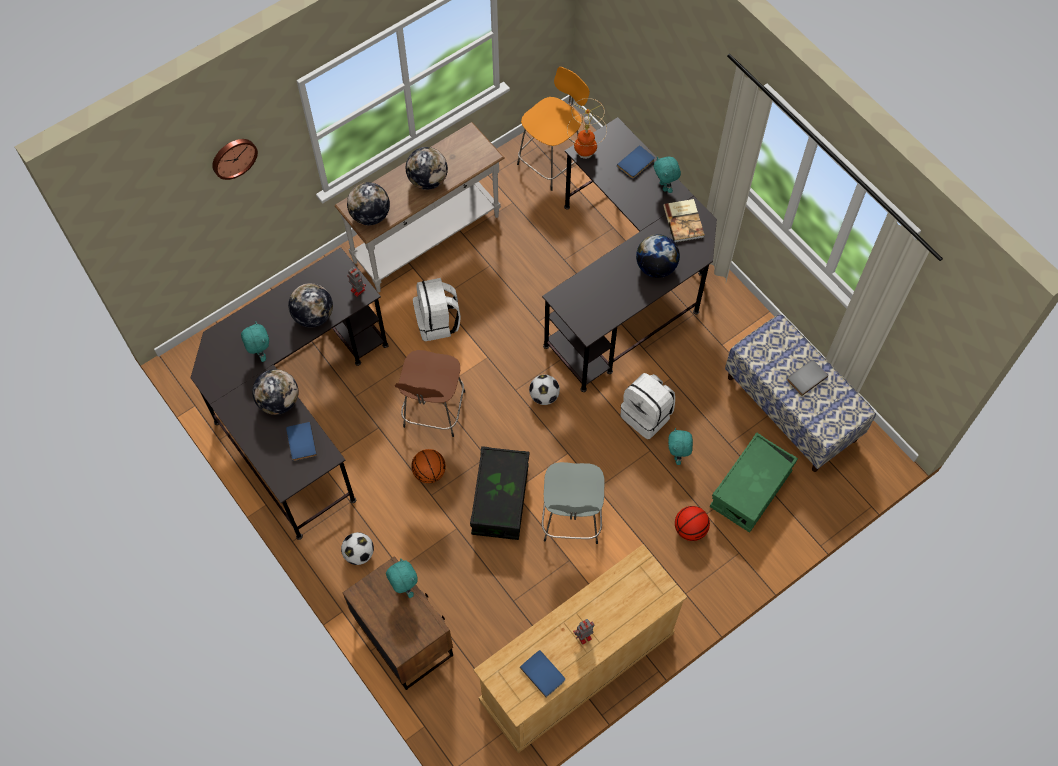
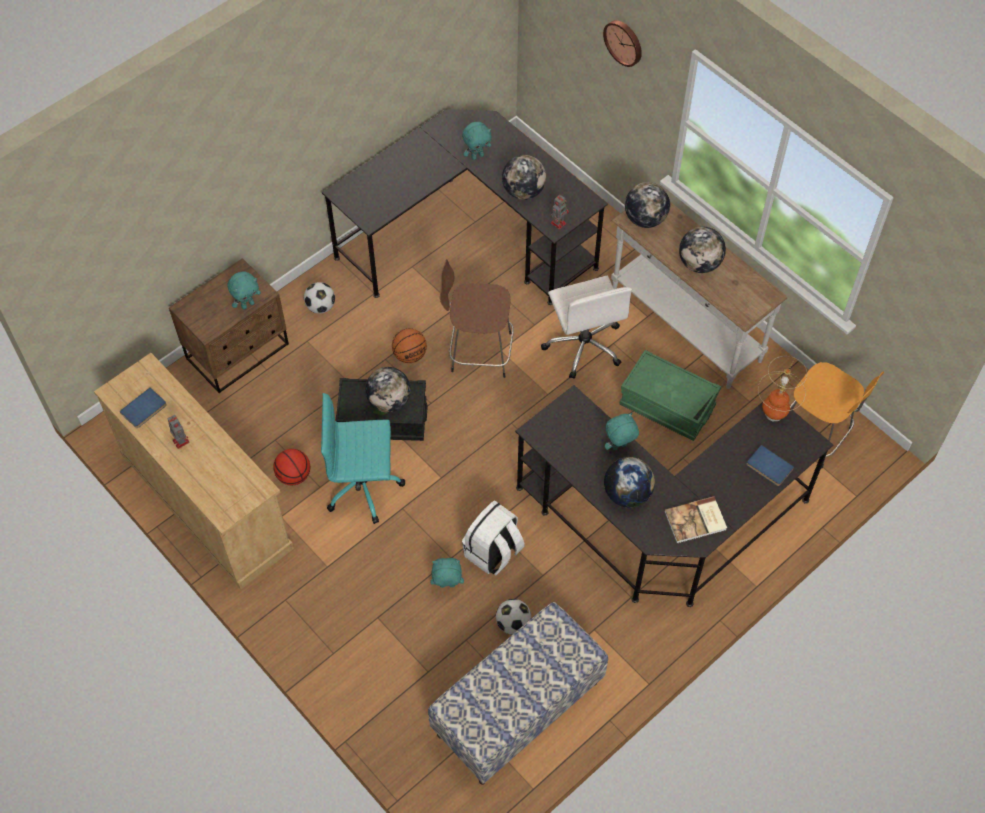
camera: 85 degrees right, 5 degrees down
(279, 401) = (426, 177): globe -> globe (389, 401)
(300, 442) = (384, 198): blue book -> none
(438, 322) = (584, 345): white backpack -> white office chair
(544, 396) = (507, 450): football -> football (513, 623)
(571, 520) = (364, 486): grey stool -> turquoise office chair
(664, 186) = (741, 498): turquoise plush toy -> turquoise plush toy (619, 447)
(690, 529) = (359, 602): basketball -> basketball (294, 475)
(750, 489) = (410, 663): green storage box -> green storage box (667, 405)
(806, 377) = (522, 683): grey book -> none

